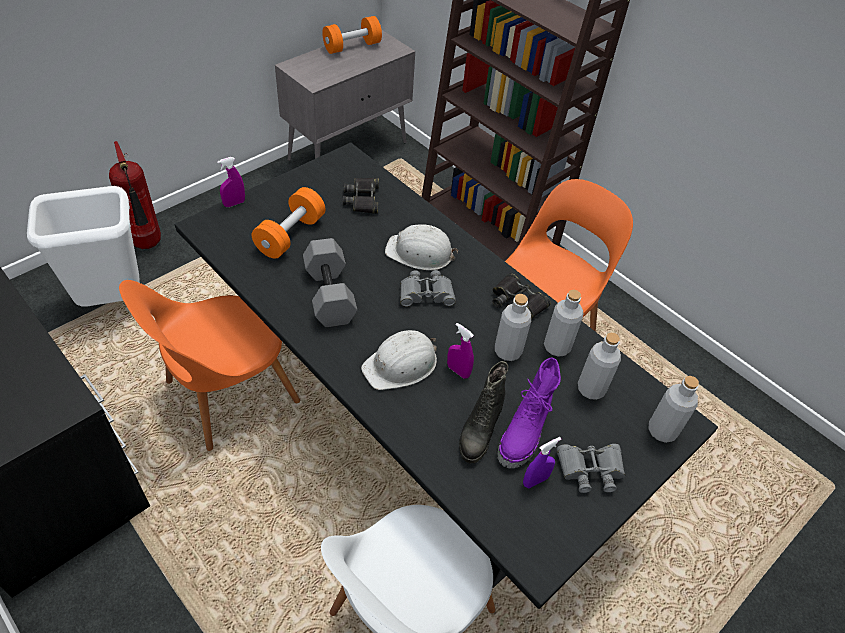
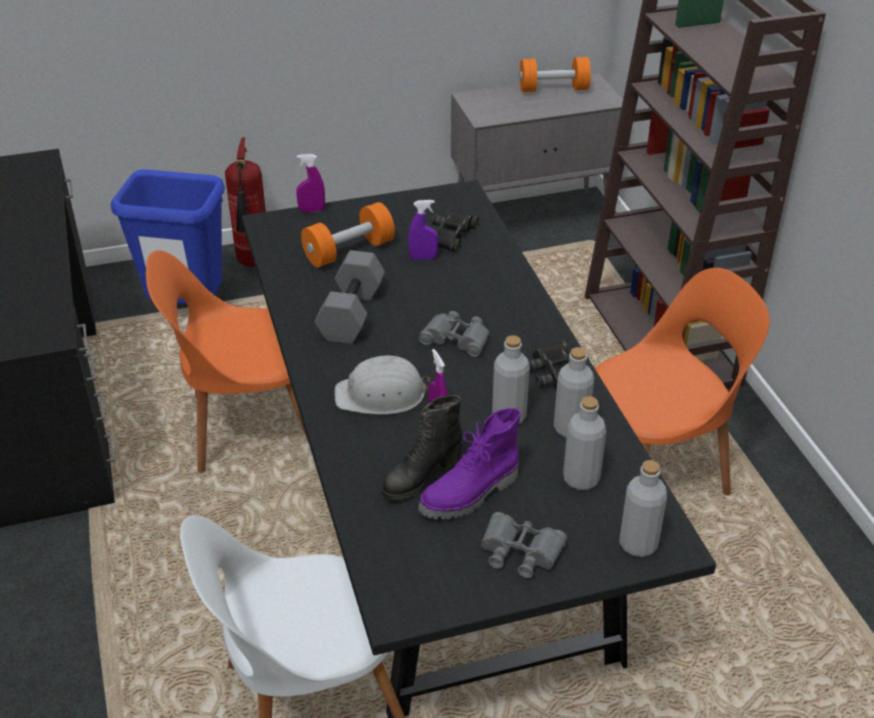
camera: 30 degrees right, 10 degrees down
(112, 303) = (186, 310): white trash can -> blue trash can
(420, 253) = (477, 300): white hard hat -> none
(535, 480) = (449, 540): purple spray bottle -> purple spray bottle (423, 258)

